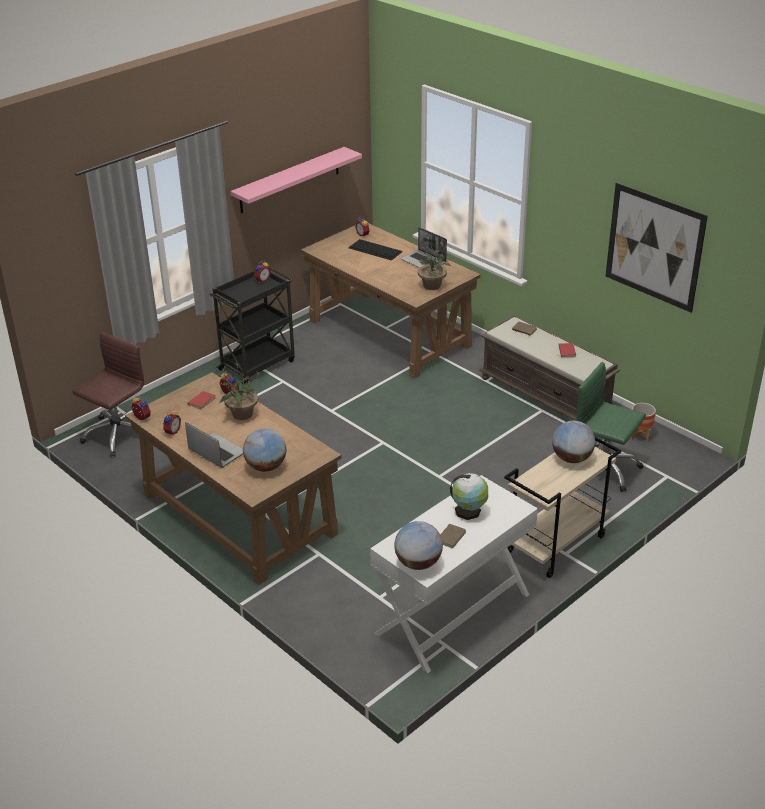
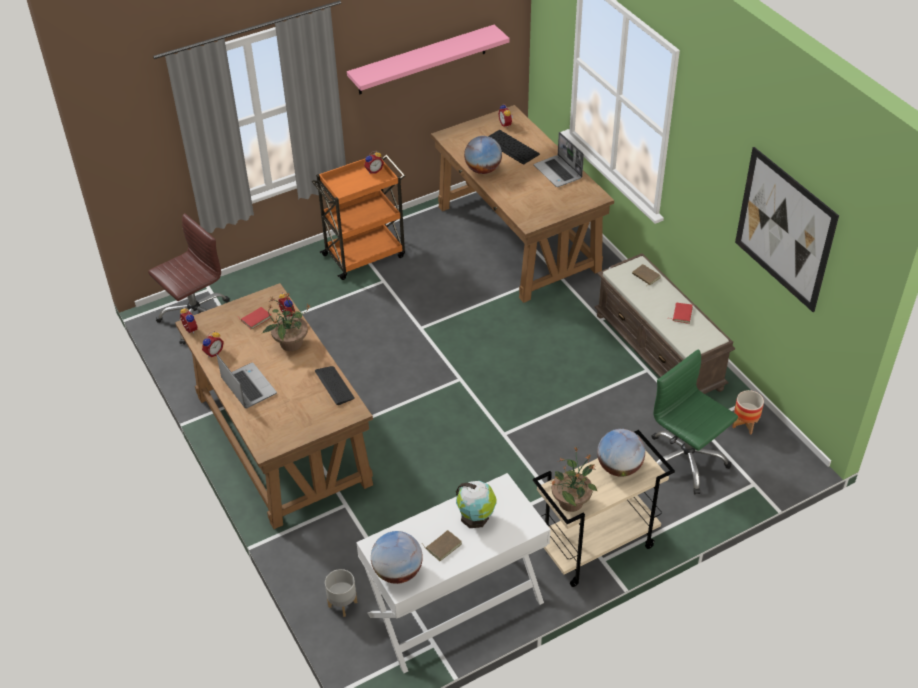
camera: 15 degrees right, 10 degrees up
(258, 364) = (365, 255): black cart -> orange cart
(266, 466) = (290, 416): globe -> globe (483, 170)
(297, 438) = (334, 386): none -> keyboard
(348, 630) = (342, 604): none -> grey planter
(432, 285) = (555, 207): potted plant -> potted plant (571, 501)

